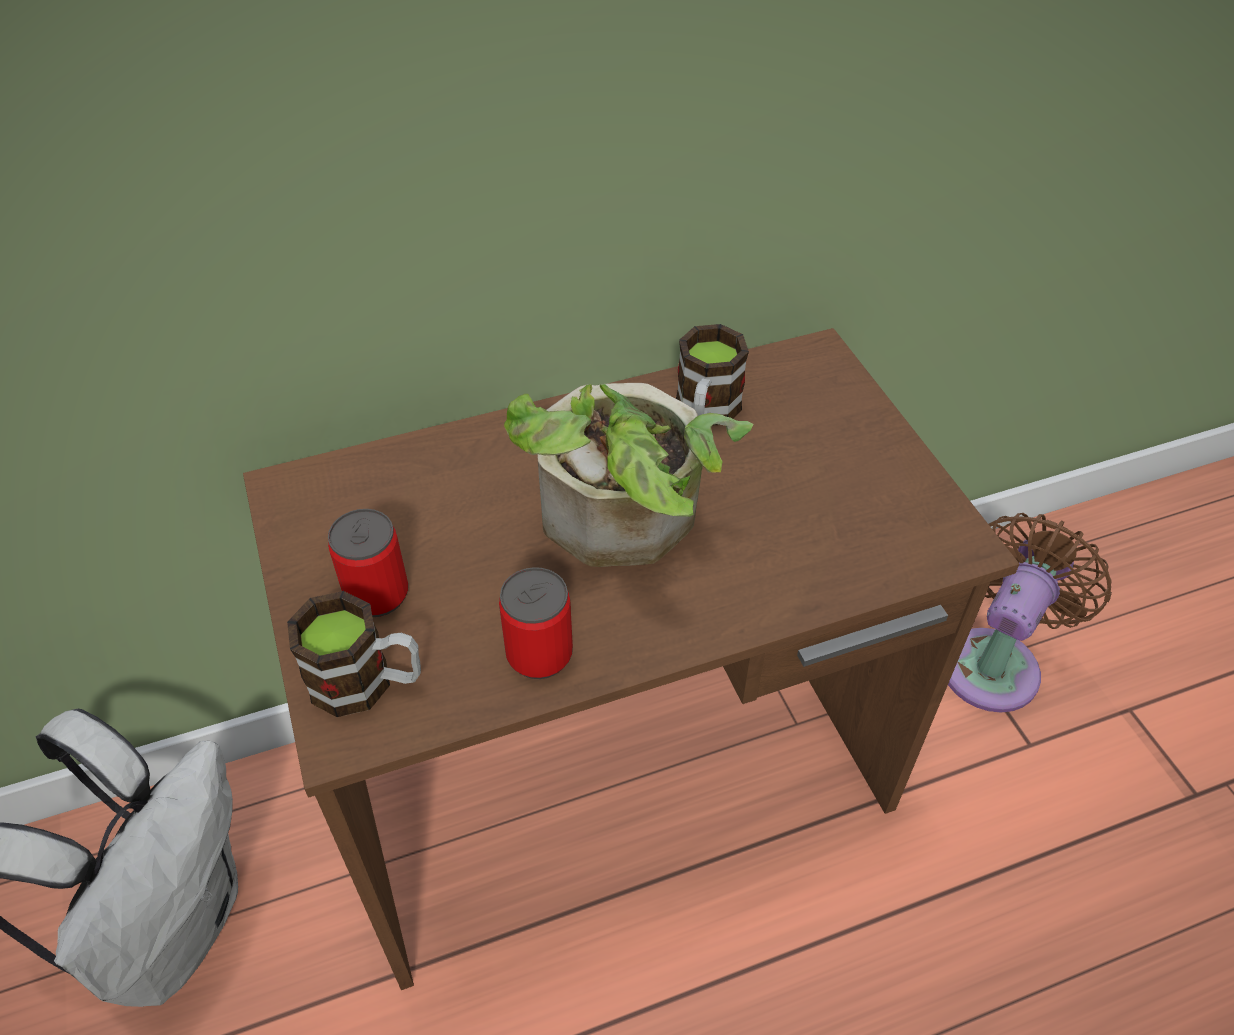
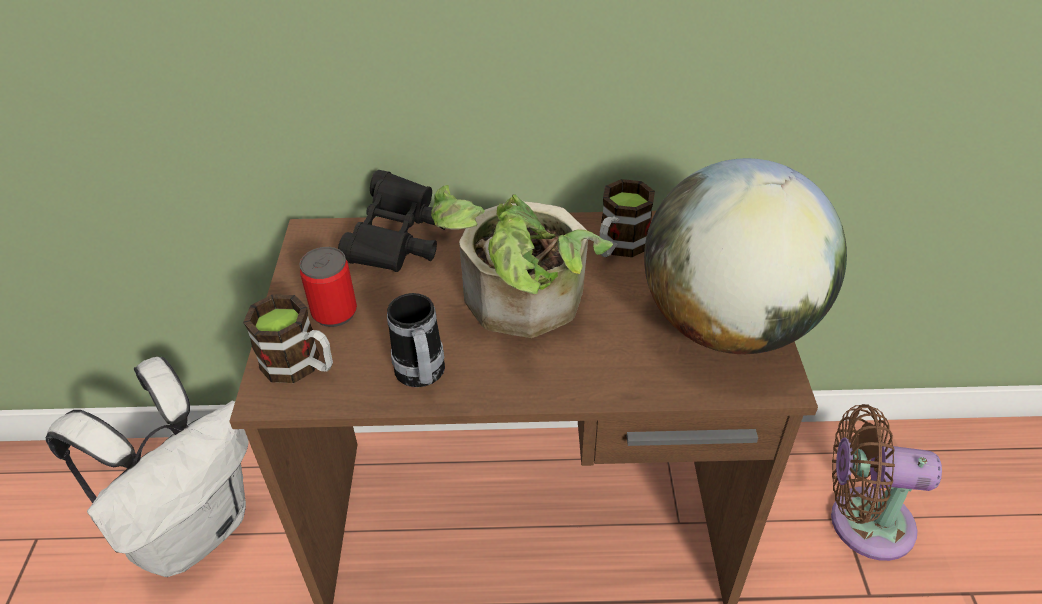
camera: 20 degrees right, 5 degrees down
(417, 472) = (399, 242): none -> black binoculars
(539, 654) = (421, 377): can -> mug
(878, 487) = (727, 325): none -> globe
(994, 662) = (862, 522): brown fan -> brown fan turned 135 degrees counterclockwise

